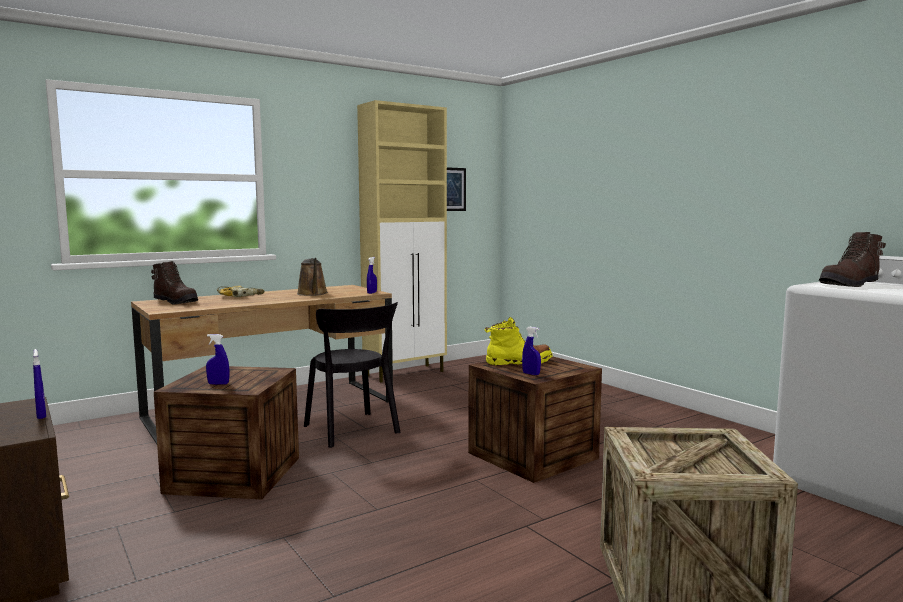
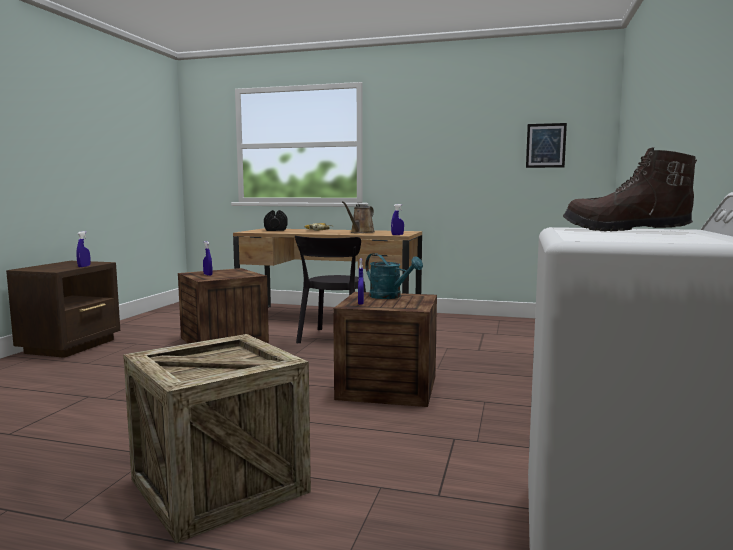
camera: 50 degrees right, 0 degrees up
(176, 302) = (276, 229): brown boot -> black dumbbell
(406, 373) = (473, 318): beige cabinet -> none
(519, 362) = (390, 297): yellow boot -> turquoise watering can

